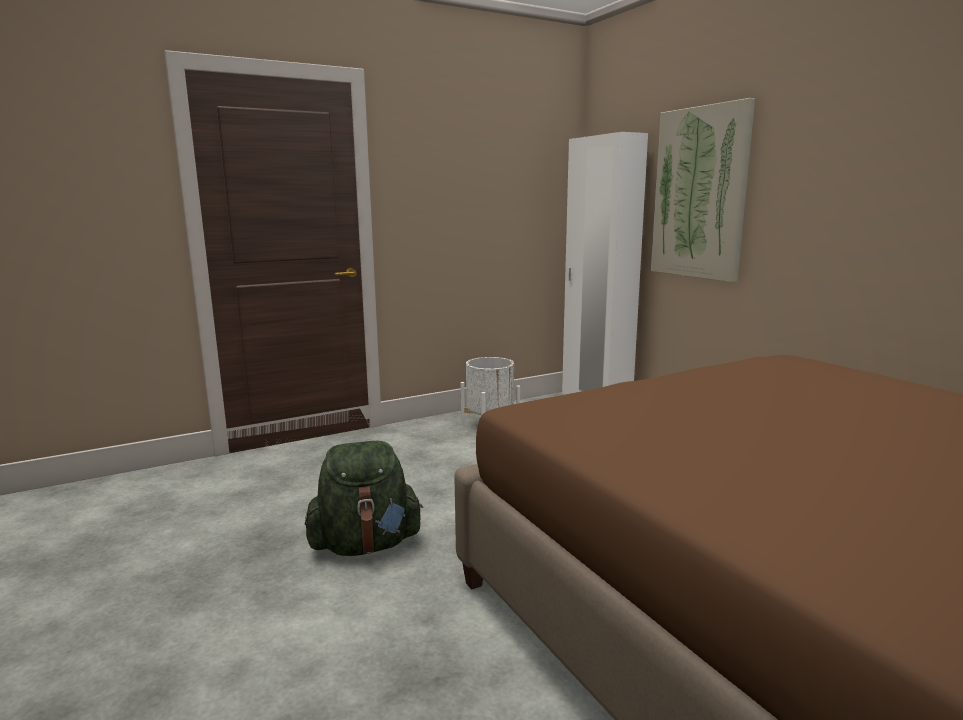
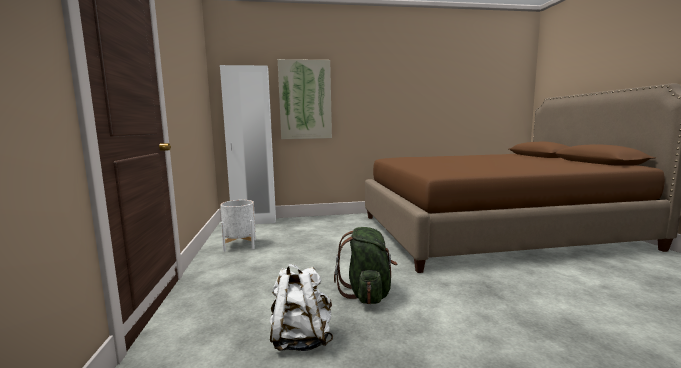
camera: 70 degrees left, 5 degrees down
(244, 521) = (301, 339): none -> white backpack

